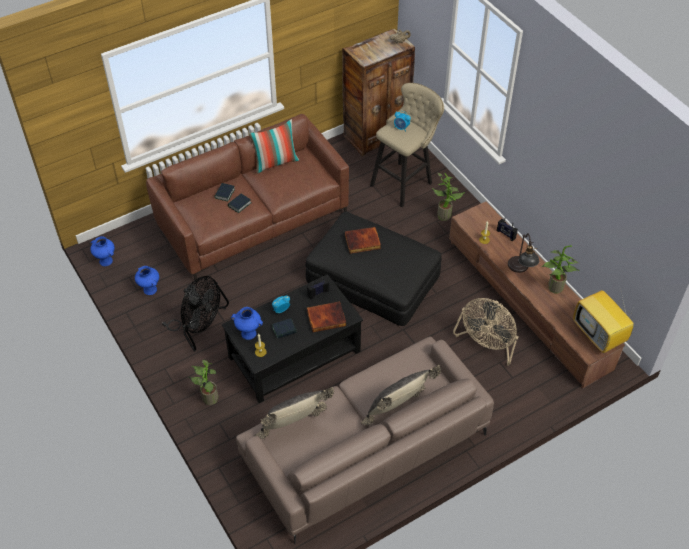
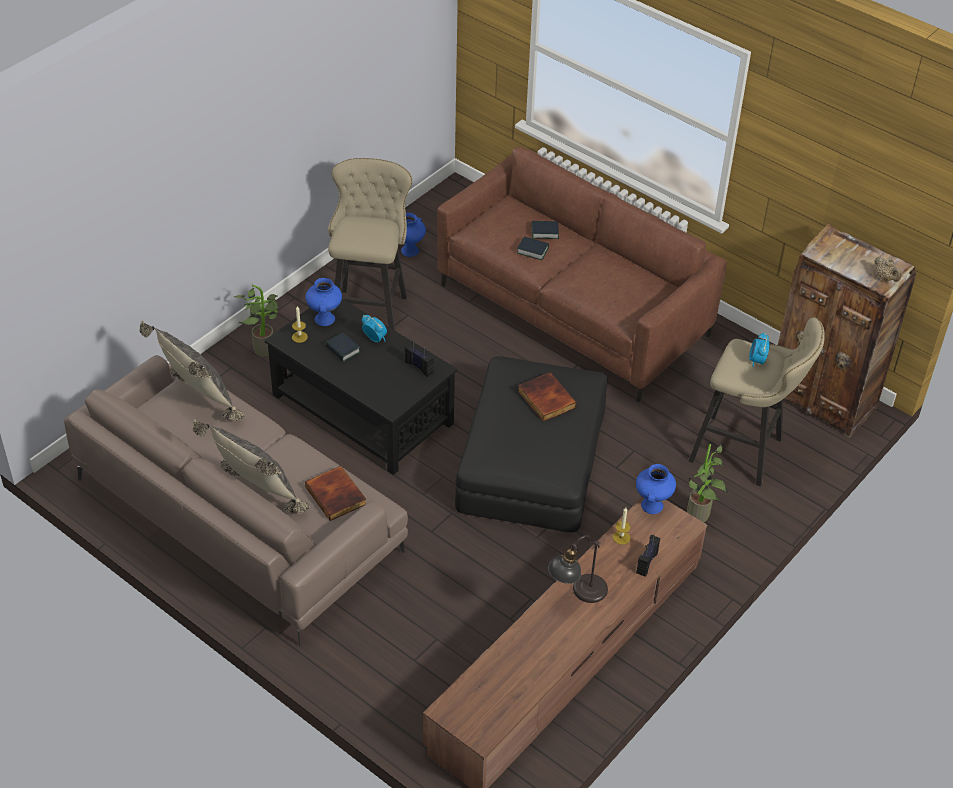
camera: 70 degrees right, 5 degrees down
(106, 261) = (437, 201): blue vase -> blue vase (652, 506)
(198, 326) = (371, 308): black fan -> beige stool
(275, 162) = (631, 264): pillow -> none
(326, 317) = (380, 385): book -> book (337, 495)
(486, 341) = (471, 615): beige fan -> none
(553, 289) = (559, 643): potted plant -> none
(599, 335) = (488, 719): television -> none

